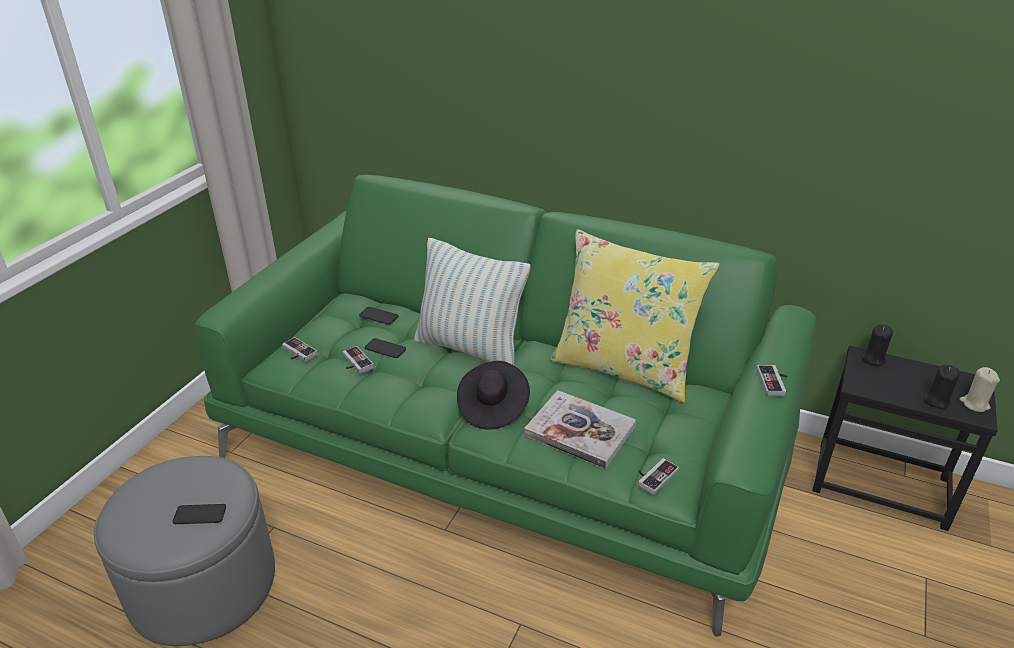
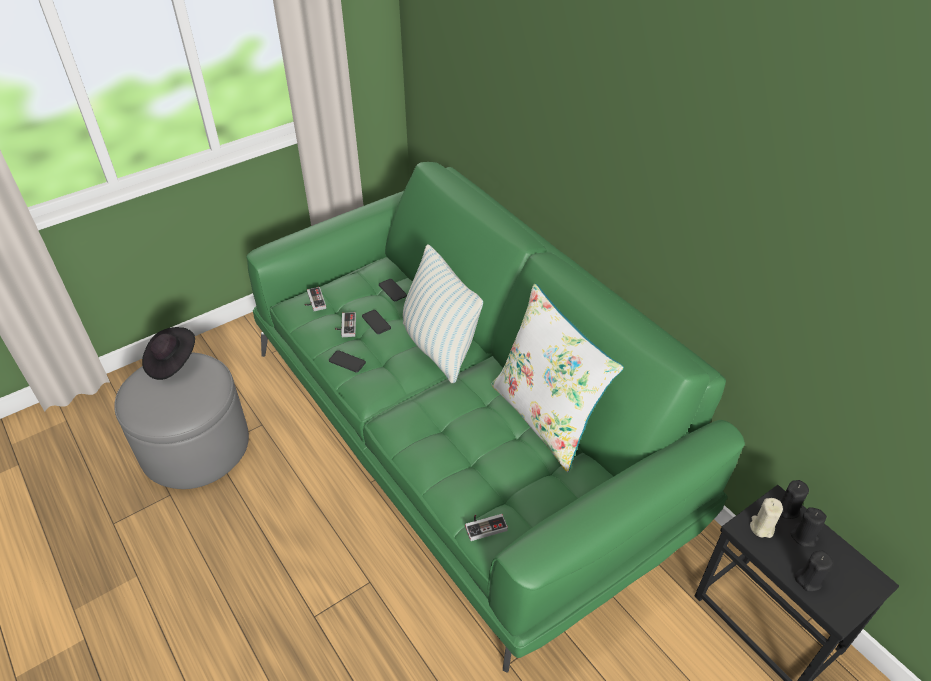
camera: 30 degrees right, 10 degrees up
(199, 514) = (179, 404): phone -> phone (347, 361)
(492, 408) = (413, 408): black hat -> black hat (171, 362)
(580, 431) = (460, 459): book -> none
(624, 368) = (546, 417): yellow pillow -> white pillow
(774, 383) = (627, 495): game controller -> none
(903, 373) = (804, 536): none -> black candle
(974, 404) = (846, 601): beige candle -> beige candle (761, 527)

